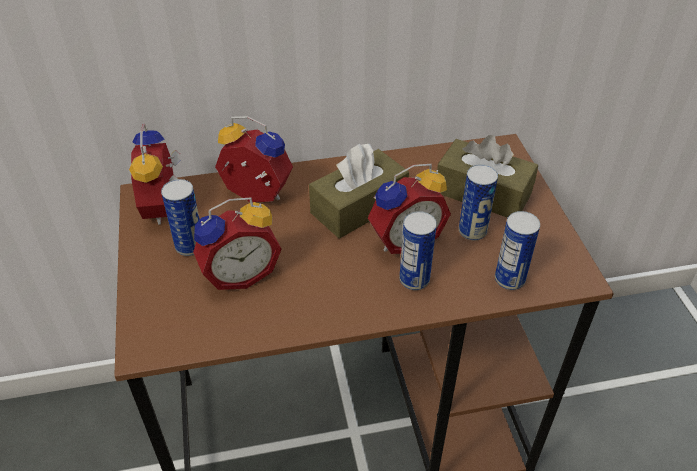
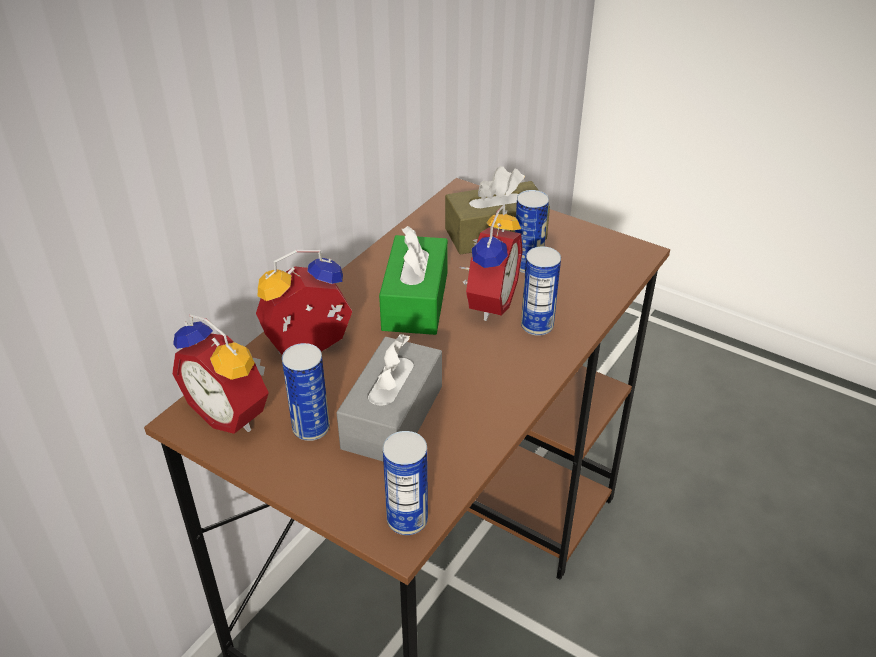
camera: 45 degrees left, 5 degrees down
(239, 273) = (392, 417): alarm clock -> grey tissue box
(359, 207) = (415, 301): brown tissue box -> green tissue box
(509, 279) = (599, 282): can -> can (407, 520)

